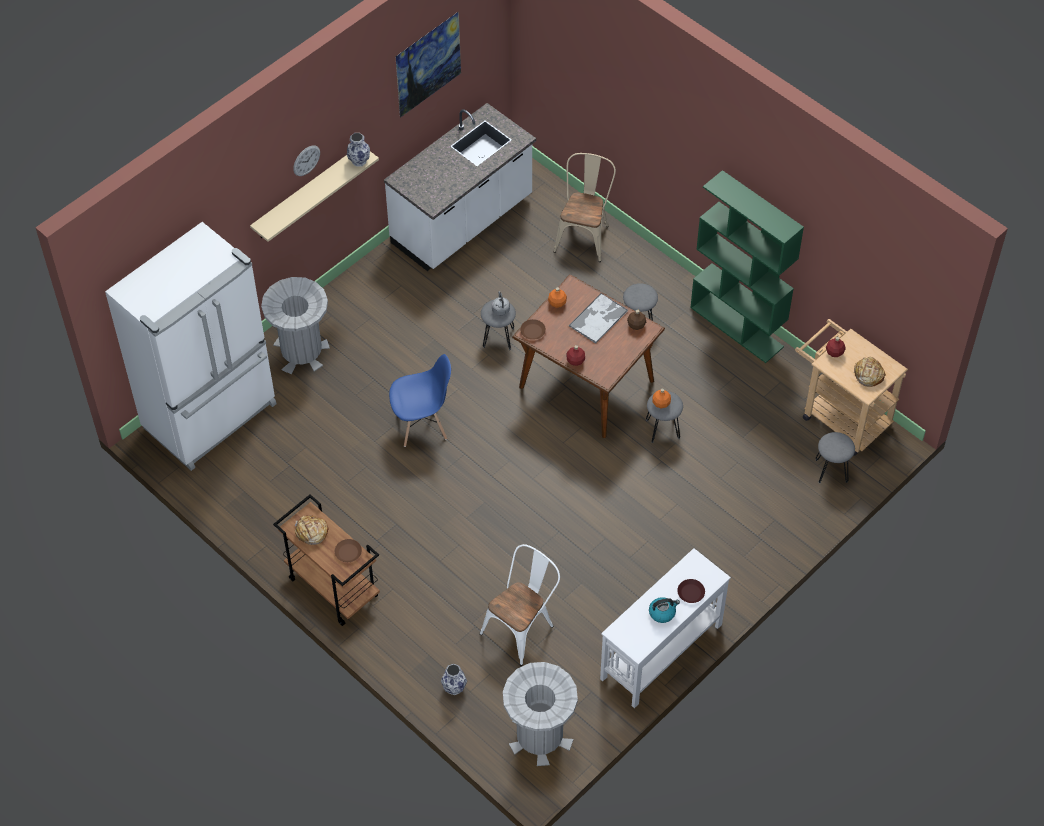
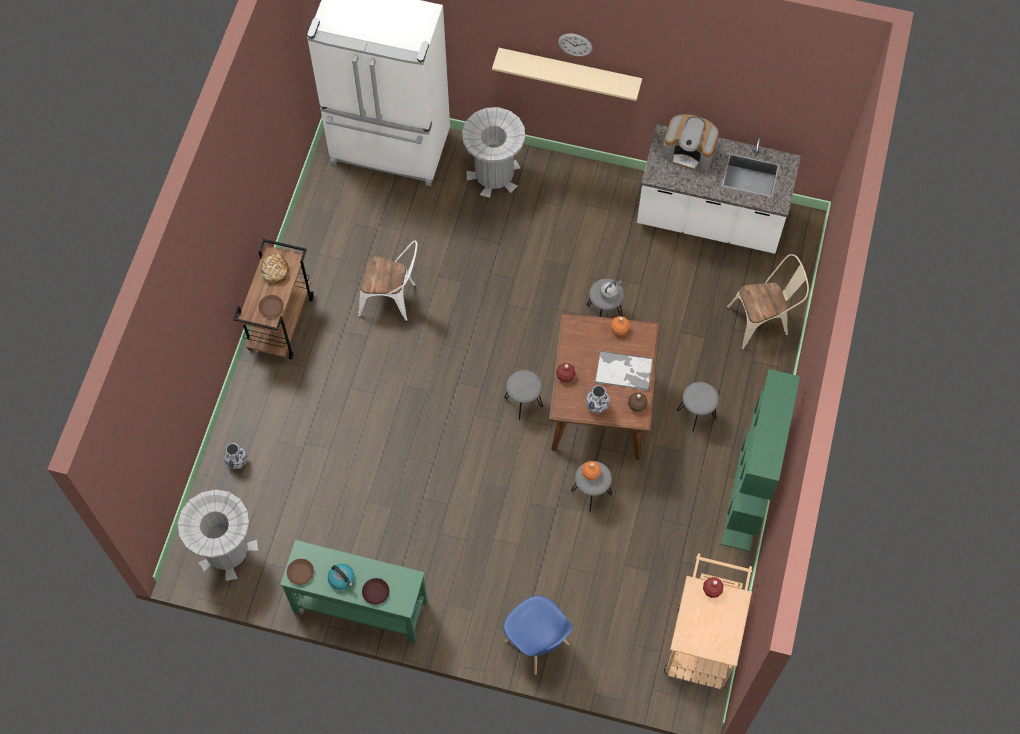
camera: 60 degrees right, 10 degrees up
(359, 160) = (622, 87): vase -> vase (597, 406)
(422, 425) = (476, 303): blue chair -> blue chair (537, 644)
(428, 171) = (689, 151): none -> coffee machine
(429, 80) = (740, 87): picture -> none
(522, 627) = (323, 483): white chair -> white chair (392, 300)
(532, 331) = (576, 325): brown plate -> brown plate (300, 572)
(660, 651) = (359, 605): white console table -> green console table
(831, 470) = (635, 659): grey stool -> grey stool (523, 402)
(868, 375) = (705, 632): bread -> none

